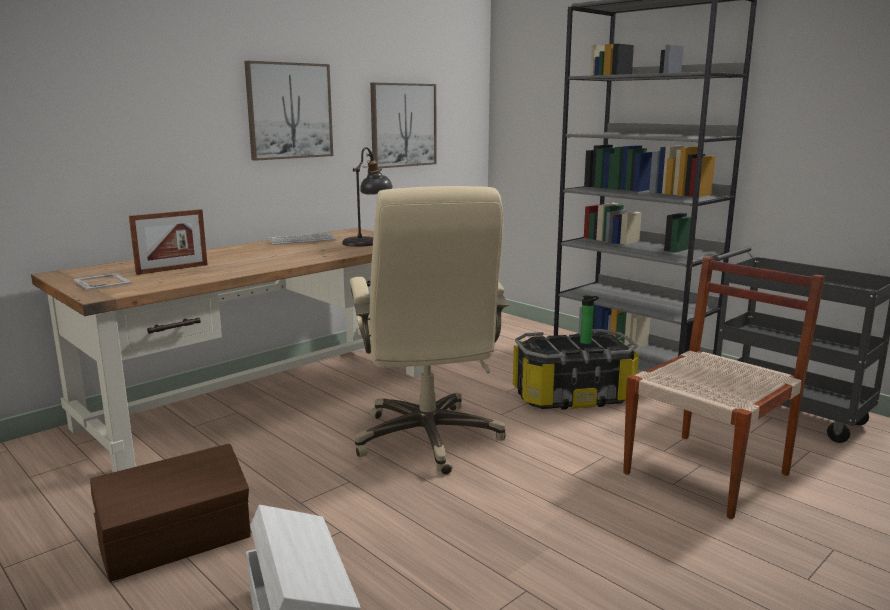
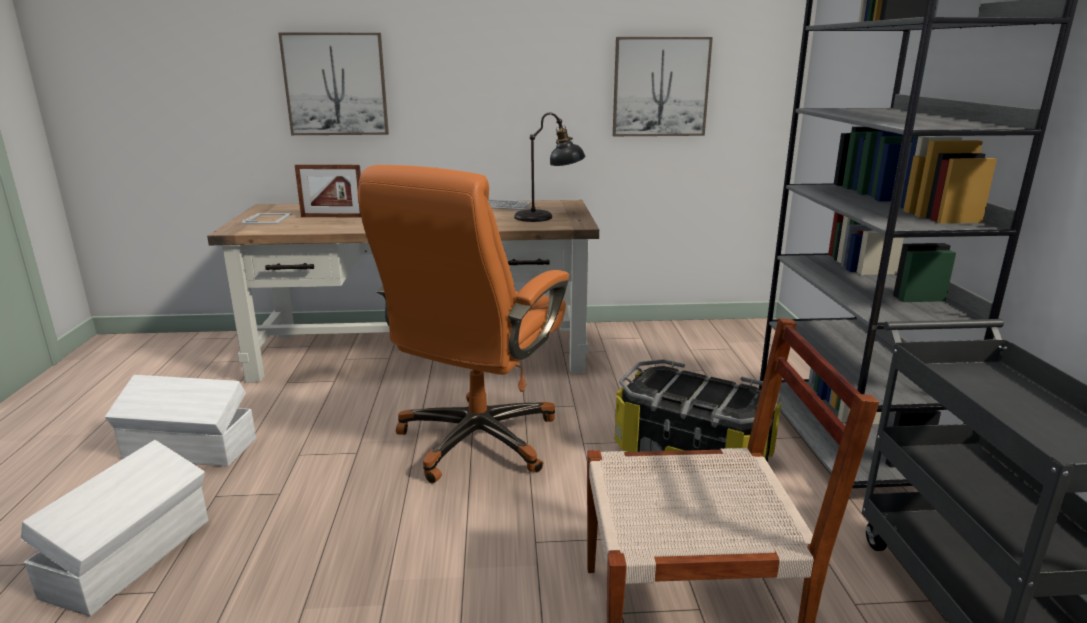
camera: 40 degrees right, 5 degrees up
(178, 543) = (190, 449): brown storage box -> white storage box
(289, 111) = (508, 69): picture -> picture (336, 84)
(426, 436) = (480, 437): beige office chair -> orange office chair
(587, 342) = (716, 392): bottle -> none

